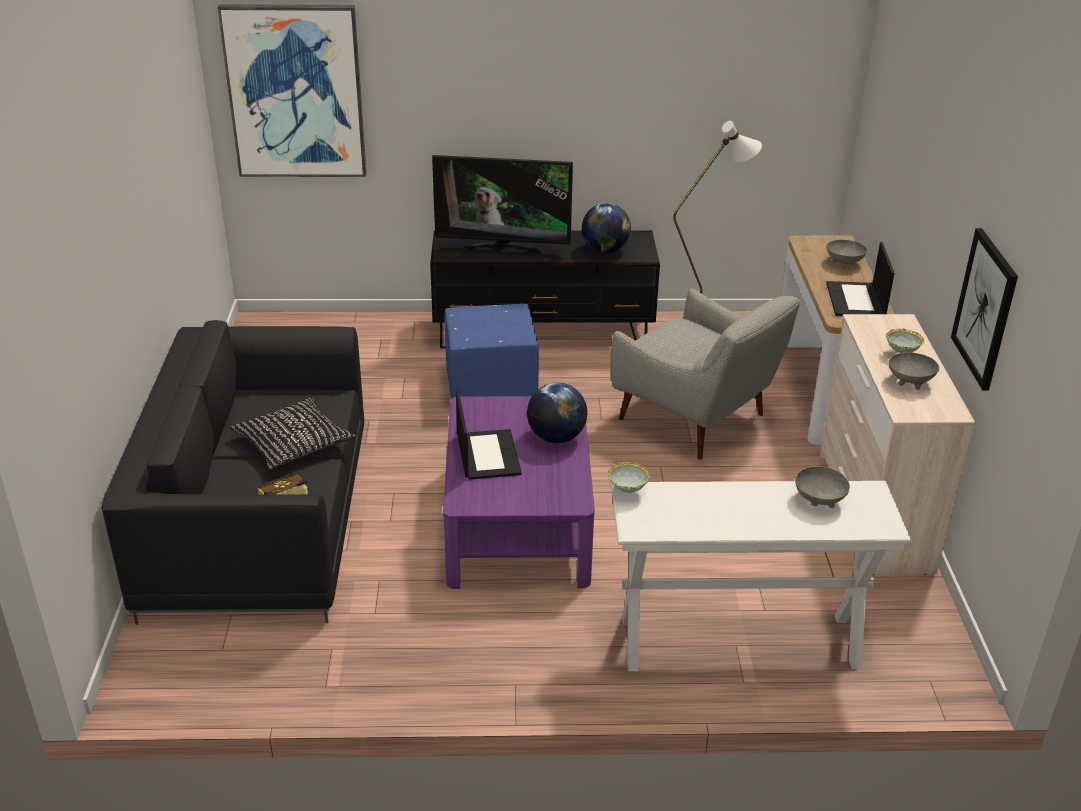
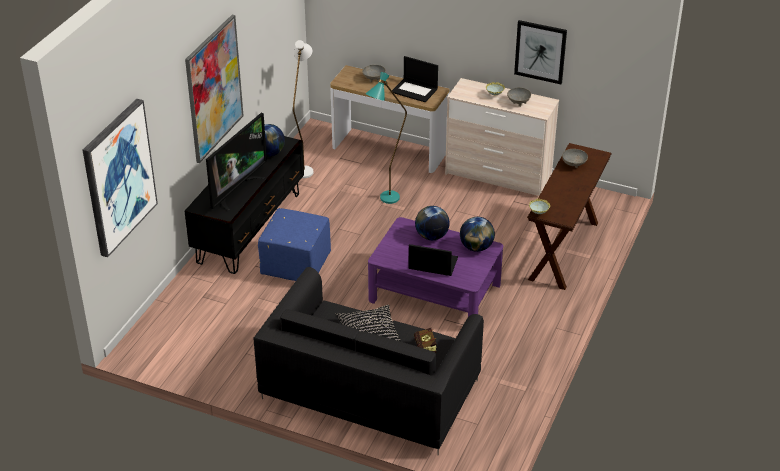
camera: 65 degrees left, 5 degrees up
(555, 104) = (214, 88): none -> picture
(561, 487) = (476, 247): none -> globe
(697, 420) = (385, 201): grey armchair -> turquoise floor lamp
(738, 642) = (563, 251): white console table -> brown console table

